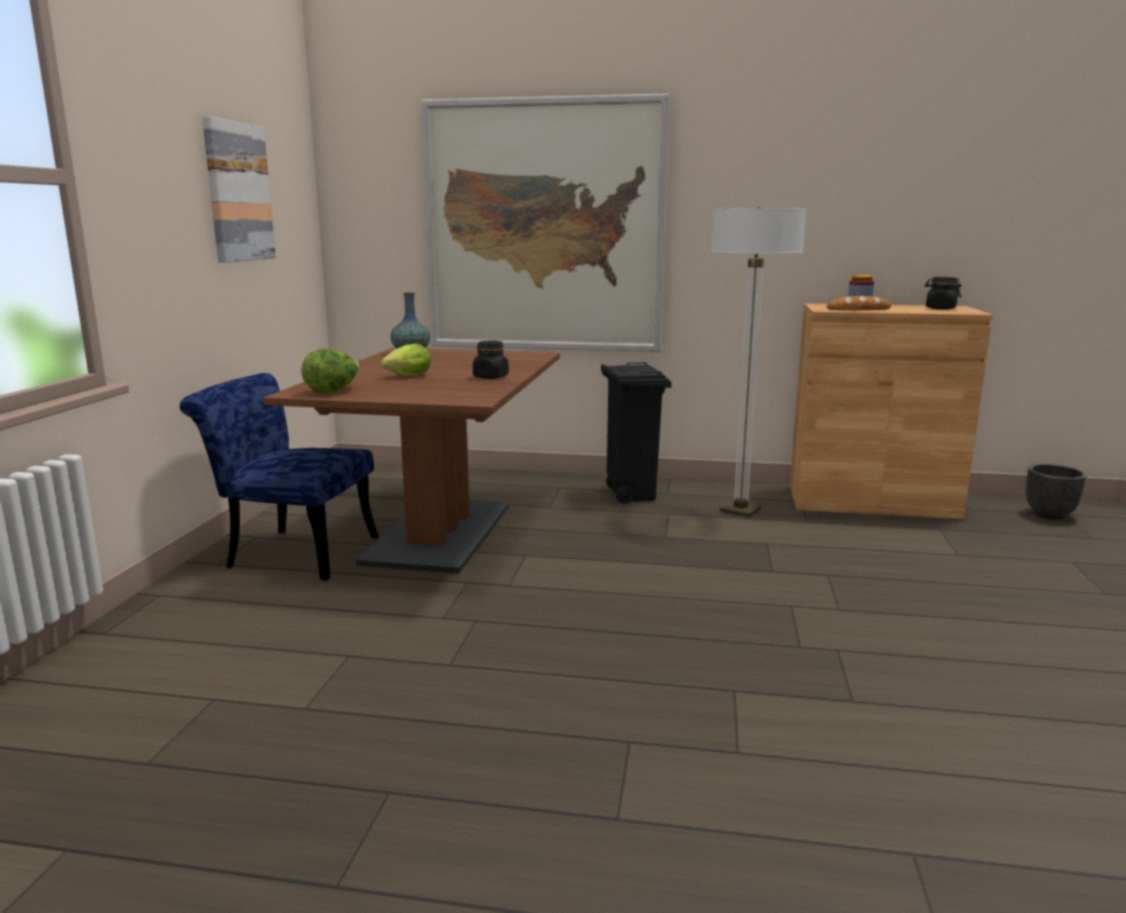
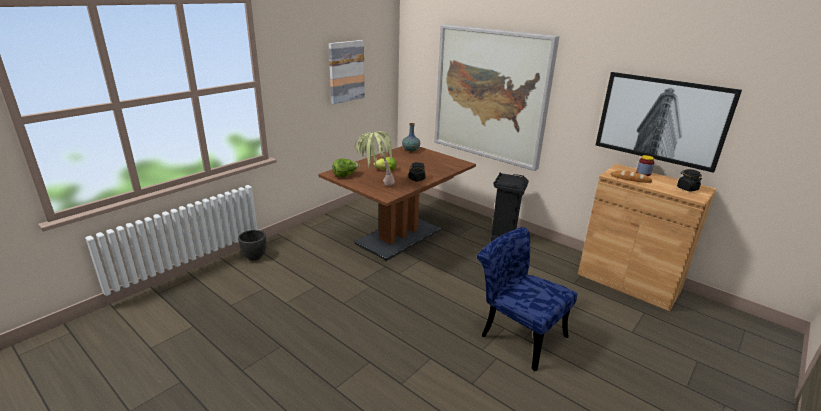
camera: 30 degrees right, 10 degrees up
(292, 552) = (338, 229): blue chair -> blue chair (517, 333)
(425, 393) = (375, 185): none -> potted plant
(740, 510) = (547, 265): floor lamp -> none
(865, 213) = (661, 120): none -> picture
(1050, 515) = (733, 327): black planter -> black planter (254, 257)

